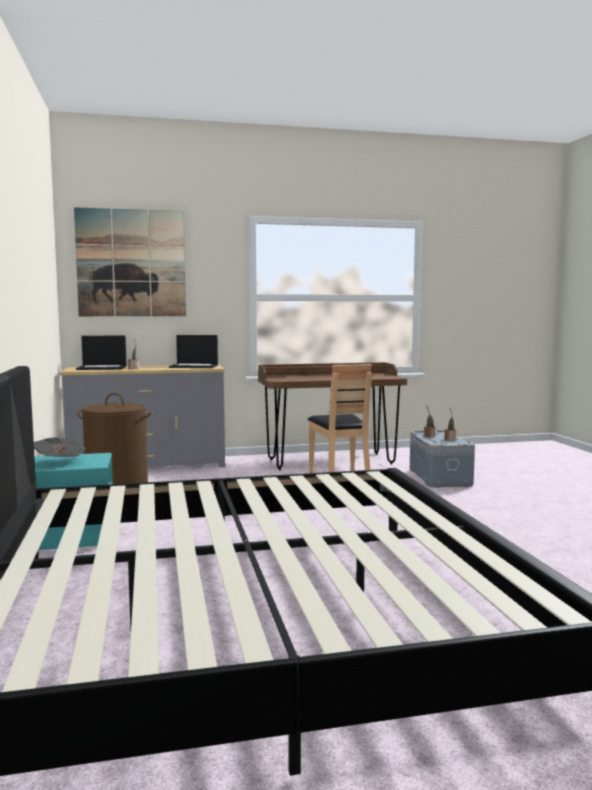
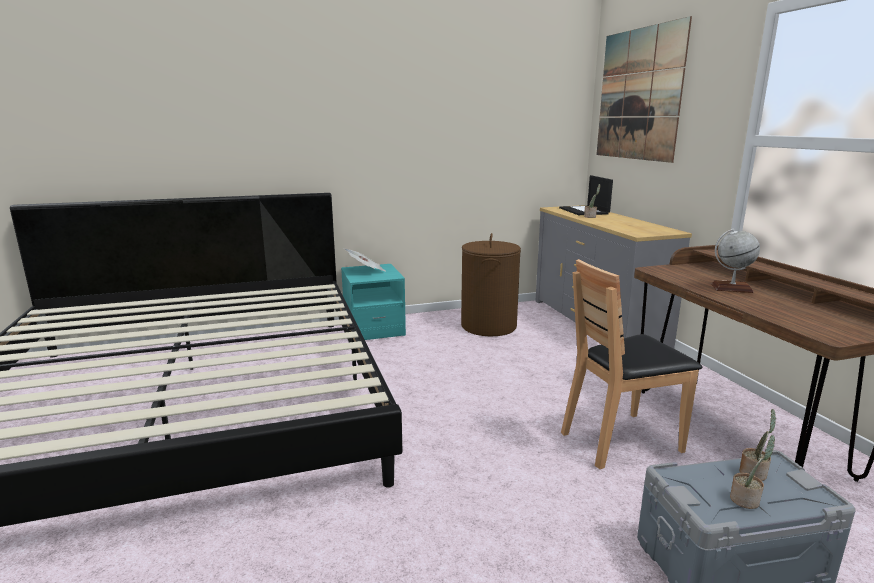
camera: 85 degrees right, 10 degrees up
(194, 366) = (643, 228): laptop -> none
(321, 377) = (731, 288): none -> globe

